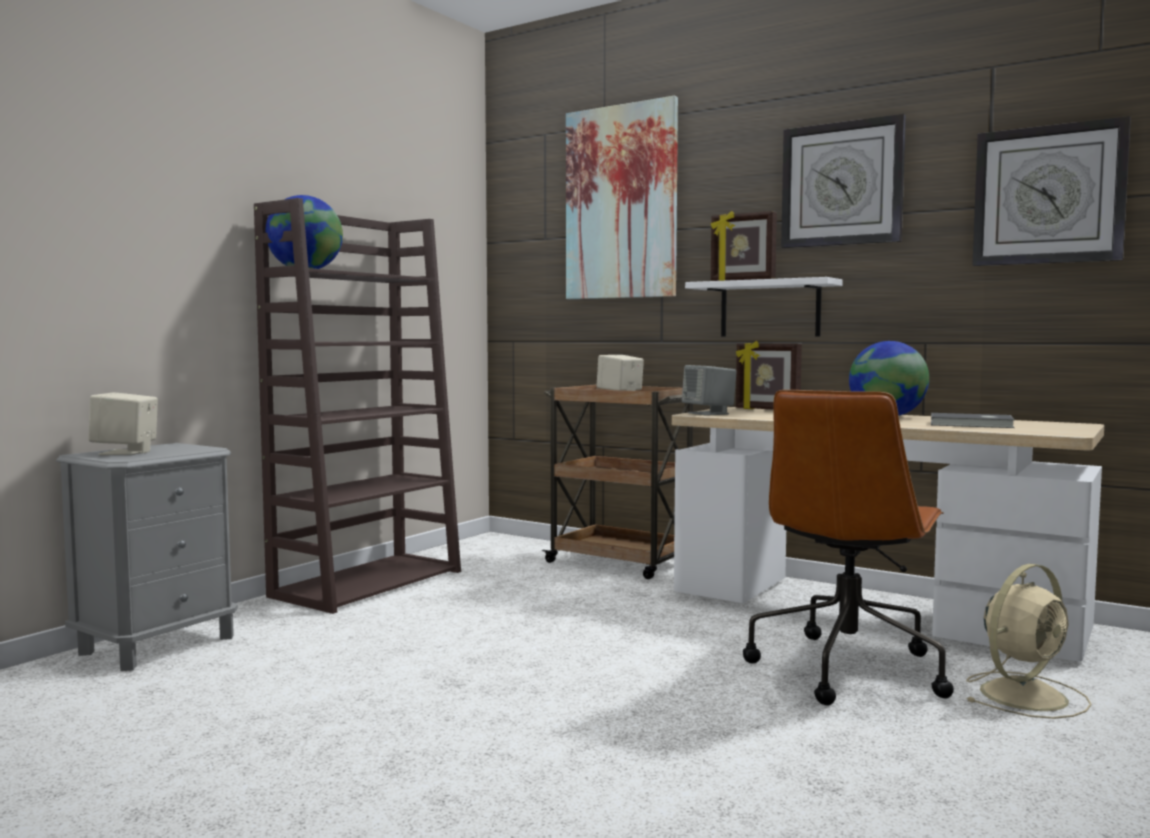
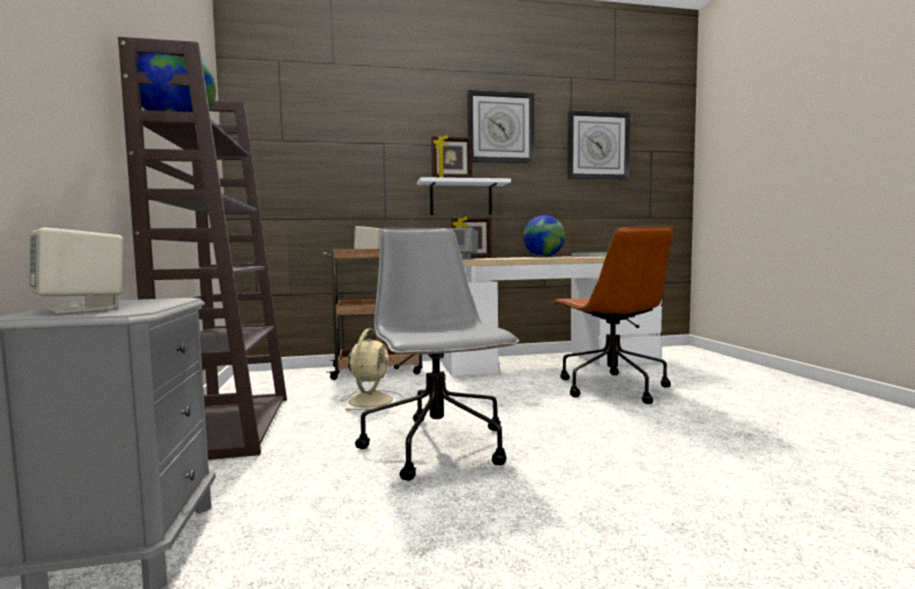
camera: 45 degrees left, 0 degrees up
(457, 657) = (438, 447): none -> grey office chair
(621, 202) = (351, 121): picture -> none
(1025, 694) = (679, 378): beige fan -> beige fan (371, 400)

